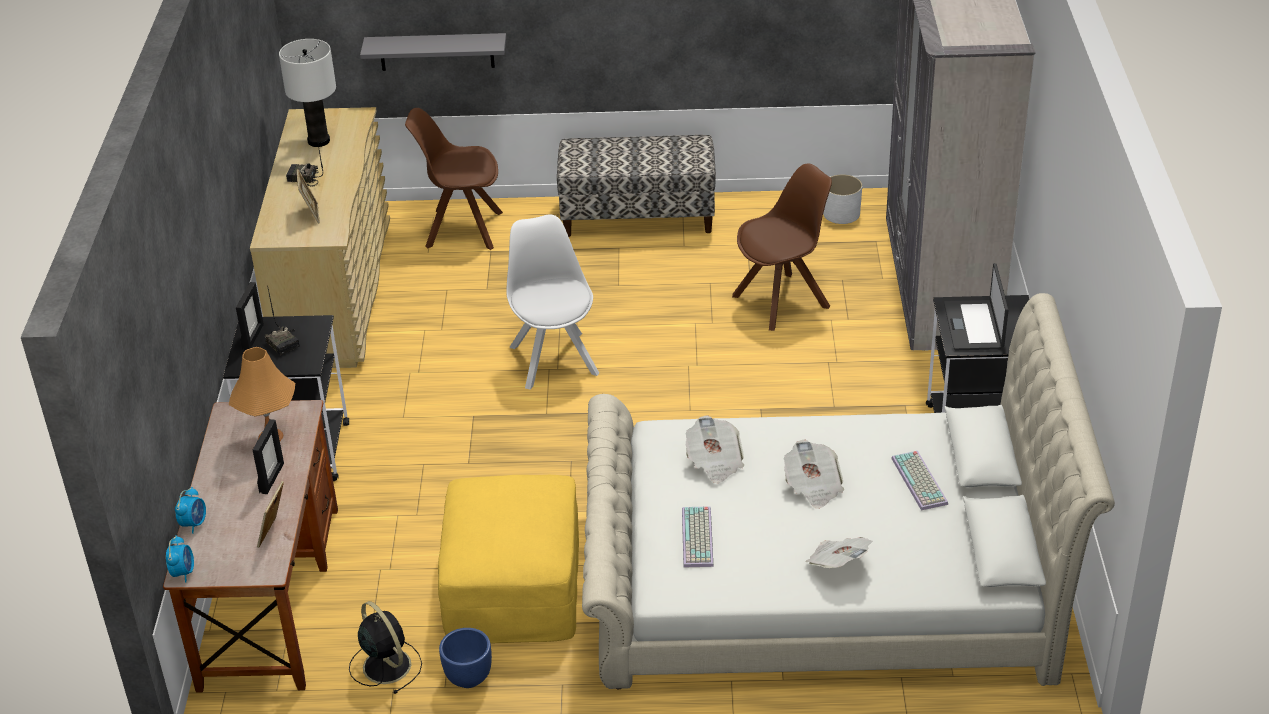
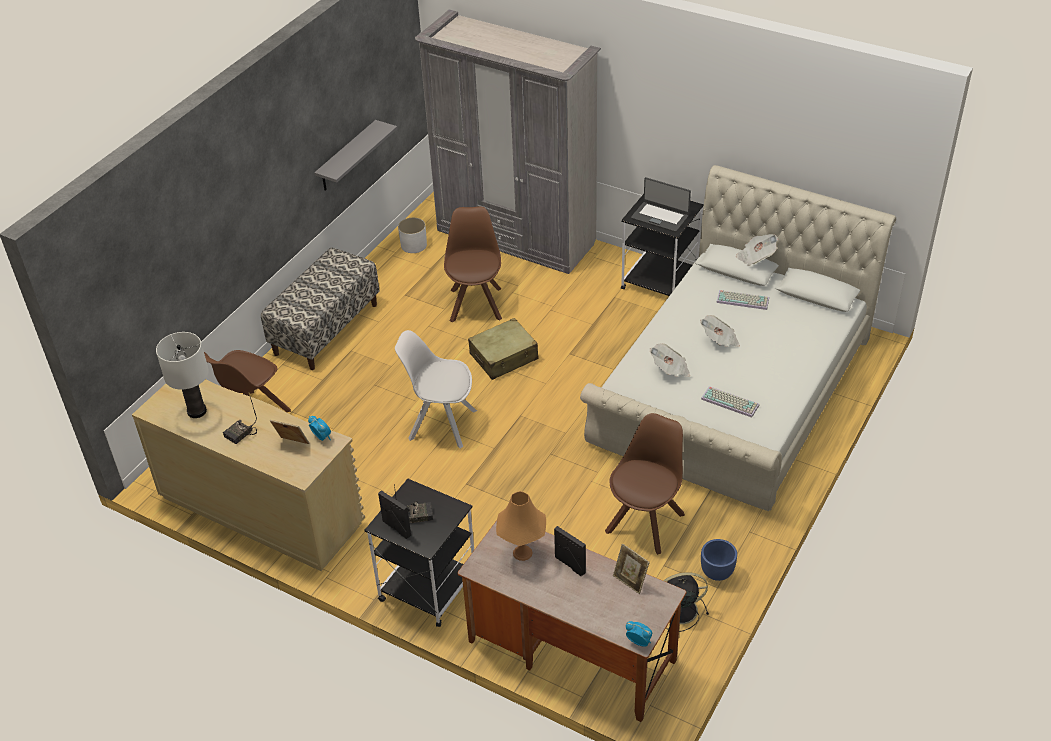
camera: 60 degrees left, 5 degrees up
(194, 523) = (589, 621): alarm clock -> alarm clock (321, 437)
(436, 51) = (179, 303): grey shelf -> grey shelf (347, 157)
(513, 584) = (646, 522): yellow ottoman -> brown chair
(707, 360) = (504, 357): none -> beige suitcase
(837, 564) = (789, 357): newspaper -> newspaper (755, 257)

